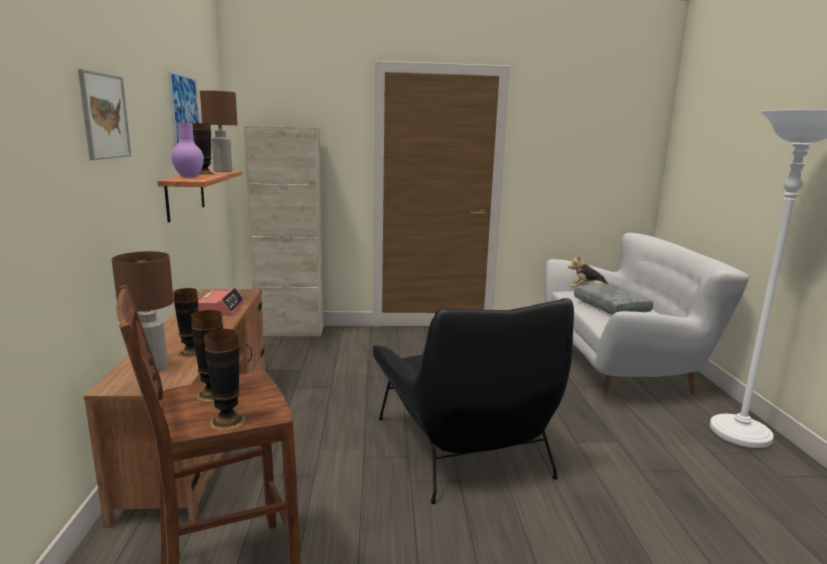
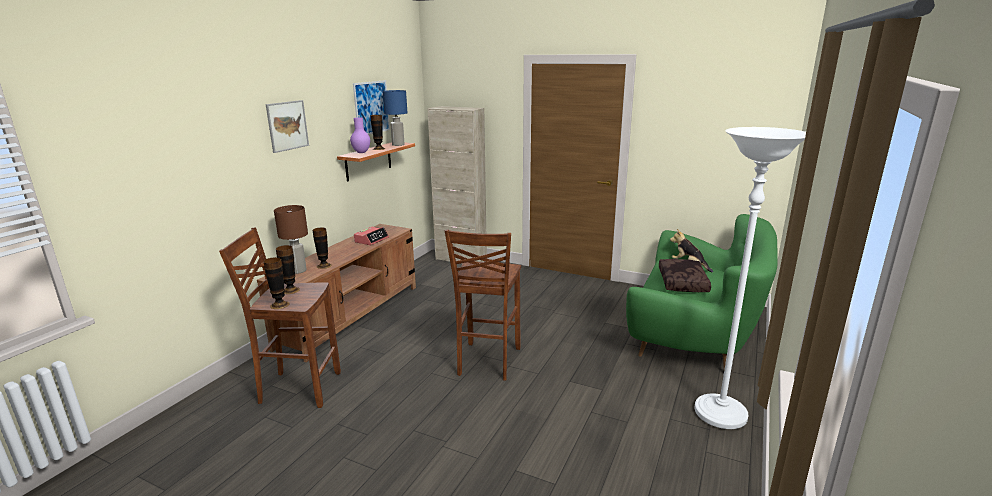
camera: 30 degrees right, 5 degrees up
(223, 171) = (398, 145): brown table lamp -> blue table lamp
(463, 446) = (487, 362): black armchair -> brown stool
(612, 307) = (683, 282): grey pillow -> brown pillow
(623, 364) = (695, 336): white sofa -> green sofa

